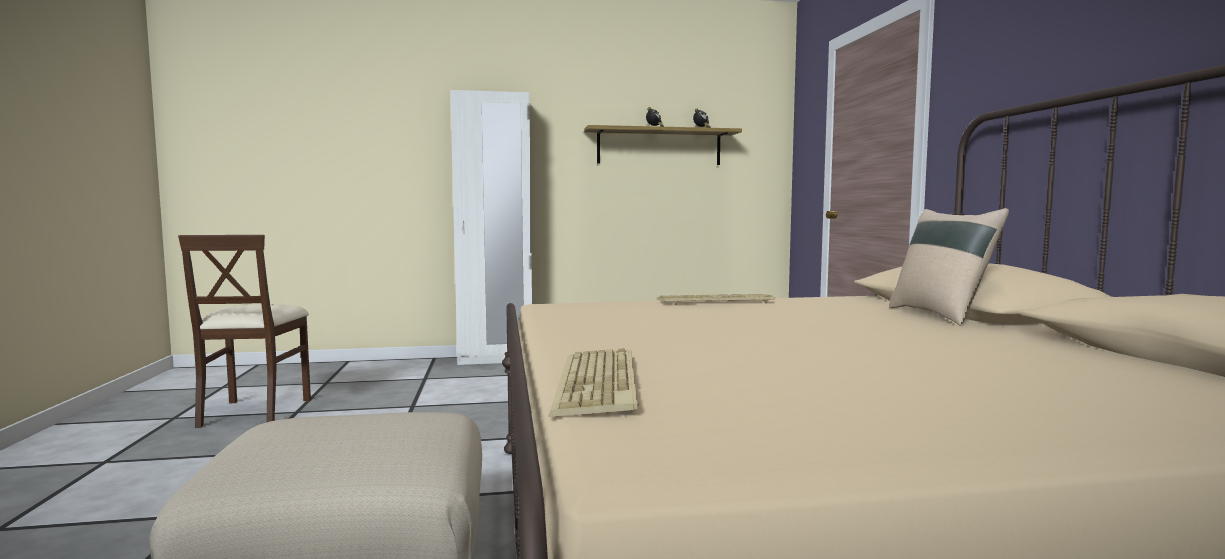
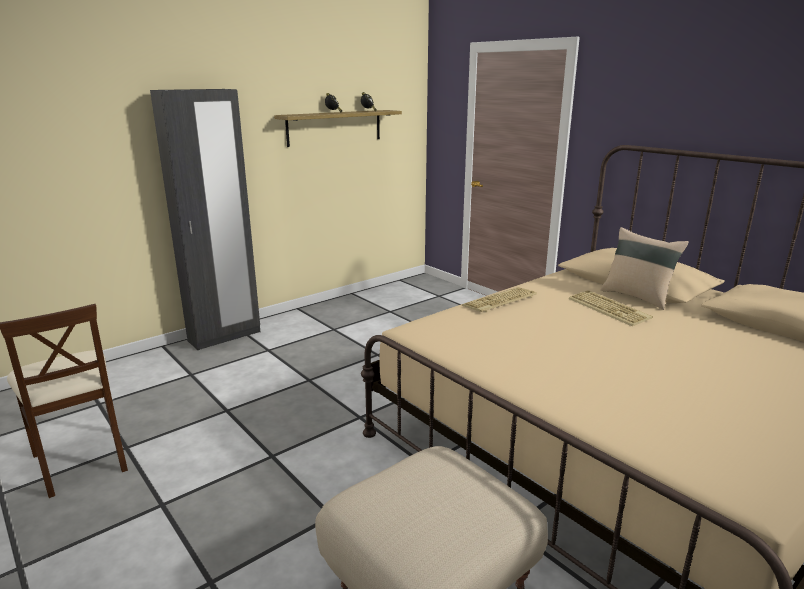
camera: 30 degrees left, 15 degrees up
(495, 360) = (225, 336): white wardrobe -> black wardrobe
(600, 384) = (625, 434): keyboard -> keyboard (610, 309)

